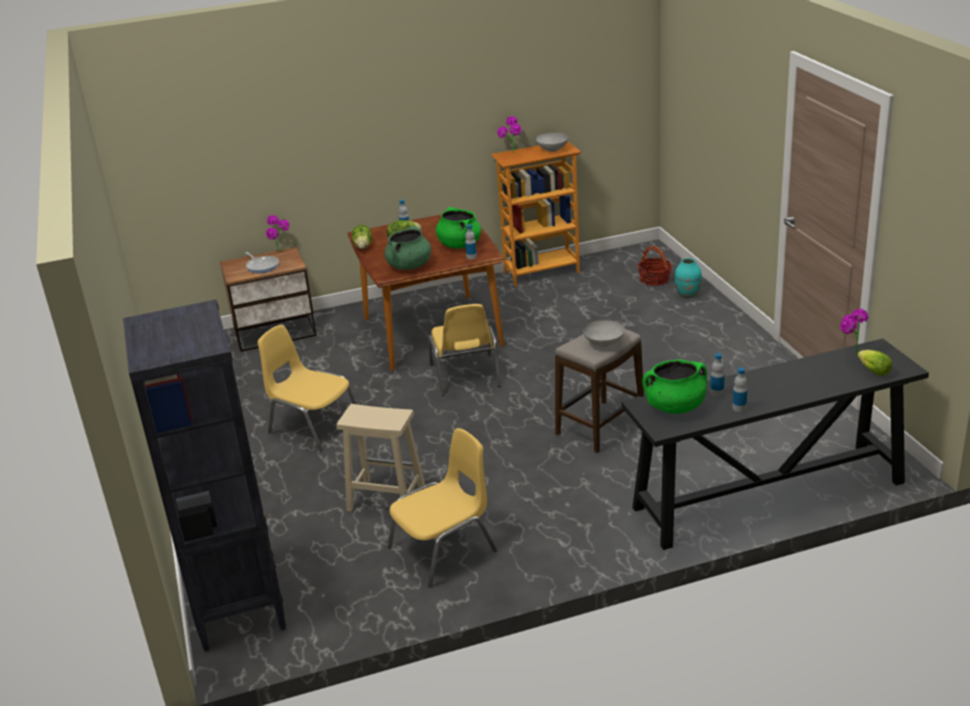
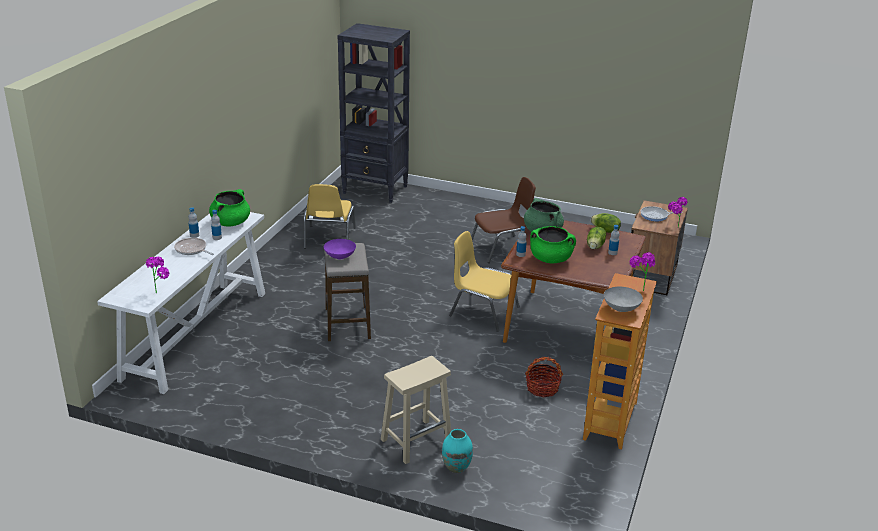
camera: 125 degrees right, 0 degrees up
(313, 425) = (502, 248): yellow chair -> brown chair
(385, 499) = (394, 241): beige stool -> beige stool (417, 441)
(603, 343) = (340, 256): grey bowl -> purple bowl
(654, 279) = (511, 469): basket -> basket (542, 388)
(763, 389) = (192, 250): none -> frying pan
(767, 496) = (197, 334): black console table -> white console table
(872, 371) = (135, 286): lettuce -> none

